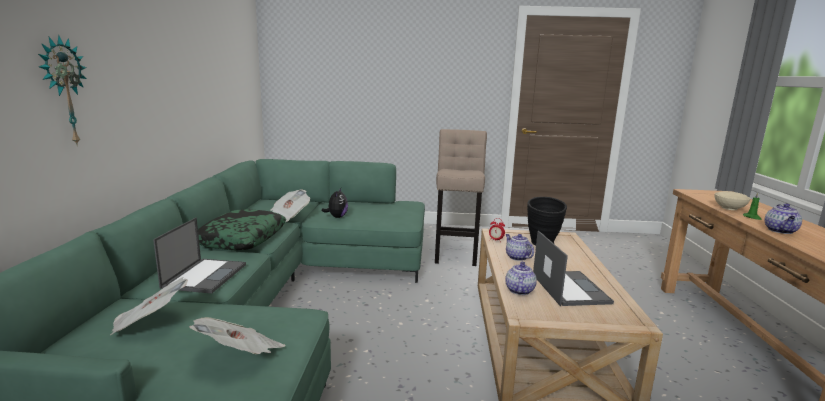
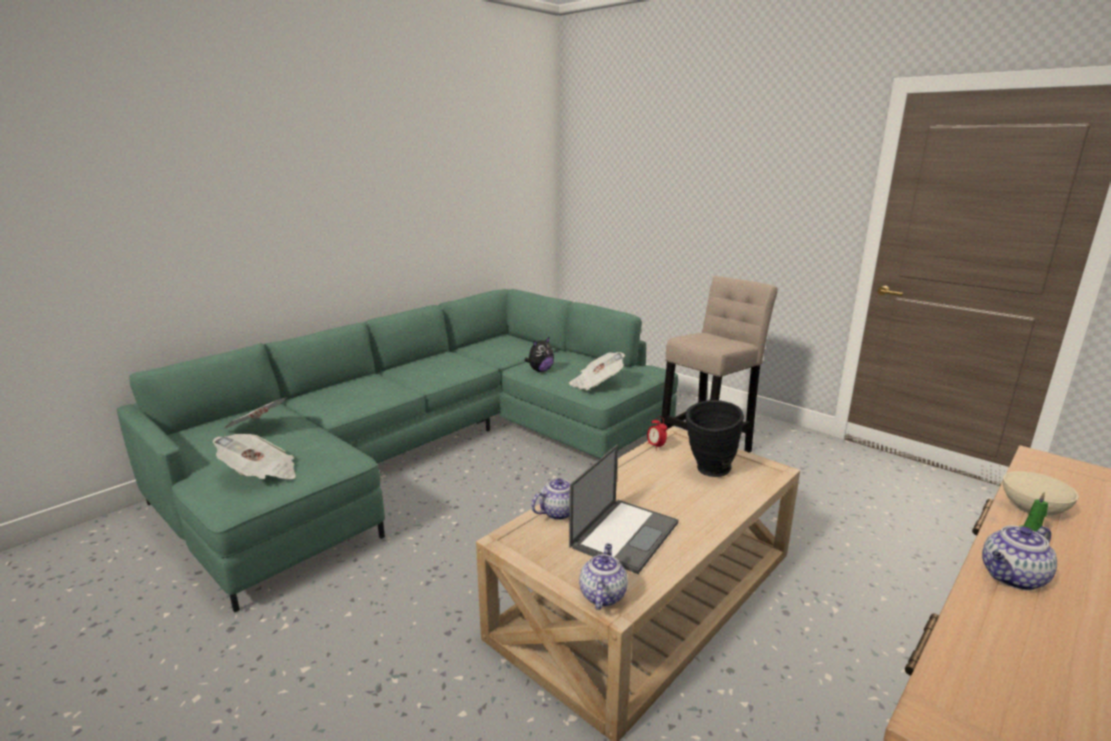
camera: 40 degrees right, 5 degrees up
(63, 92) = (261, 225): wall clock -> none
(205, 275) = (343, 401): laptop -> none
(242, 238) = (423, 373): pillow -> none
(287, 217) = (495, 360): newspaper -> newspaper (596, 384)
(517, 257) = (640, 475): teapot -> teapot (602, 595)

